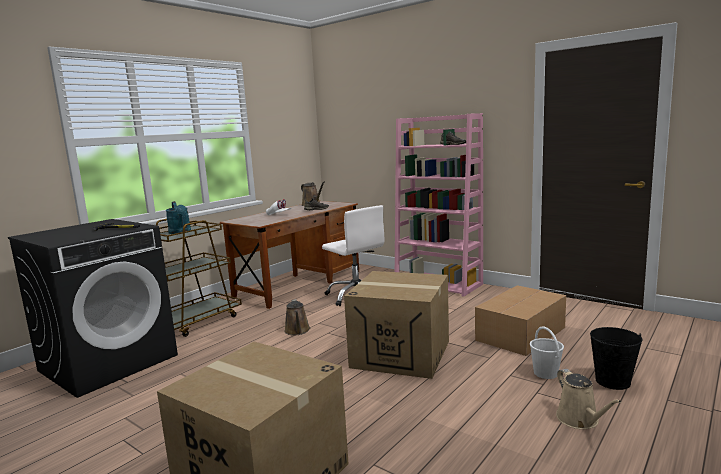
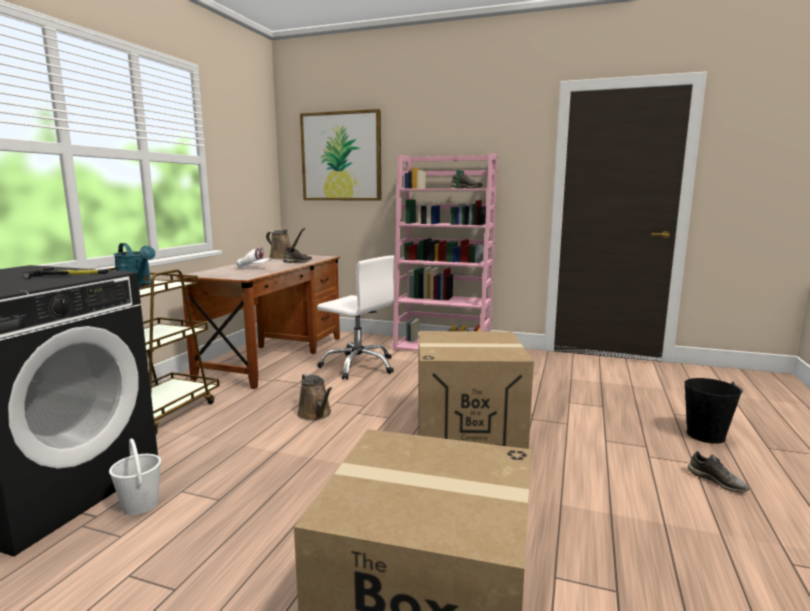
camera: 20 degrees left, 0 degrees up
(361, 119) = (341, 156): none -> picture
(519, 334) = (574, 395): cardboard box -> none
(545, 373) = (637, 434): white bucket -> white bucket (140, 505)
(580, 420) = (717, 481): beige watering can -> grey shoe

